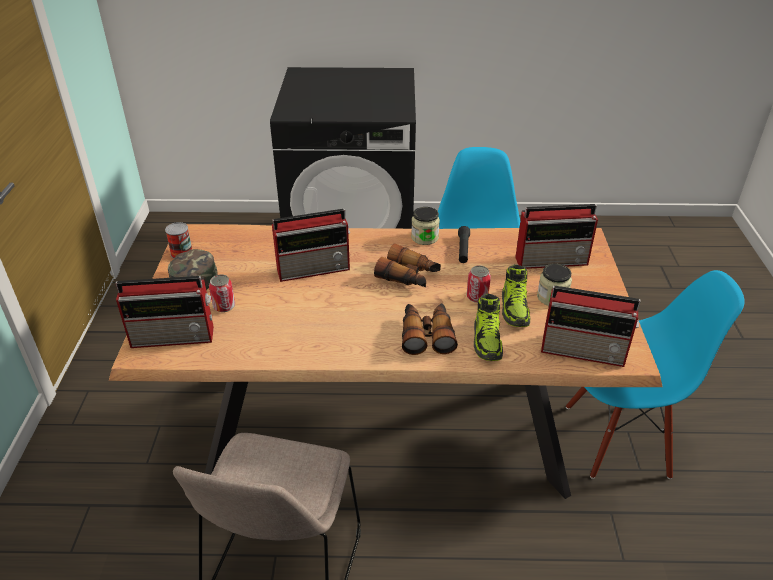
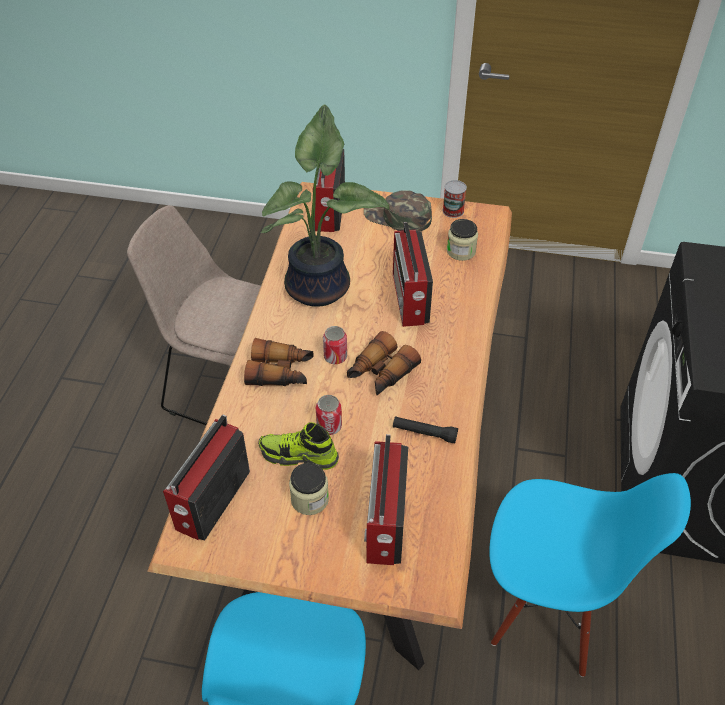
camera: 100 degrees right, 10 degrees up
(224, 306) = (362, 238): can -> can (335, 357)
(302, 325) = (321, 286): none -> potted plant
(424, 237) = (456, 400): jar -> jar (461, 251)
(487, 340) = (256, 418): shoe -> none

